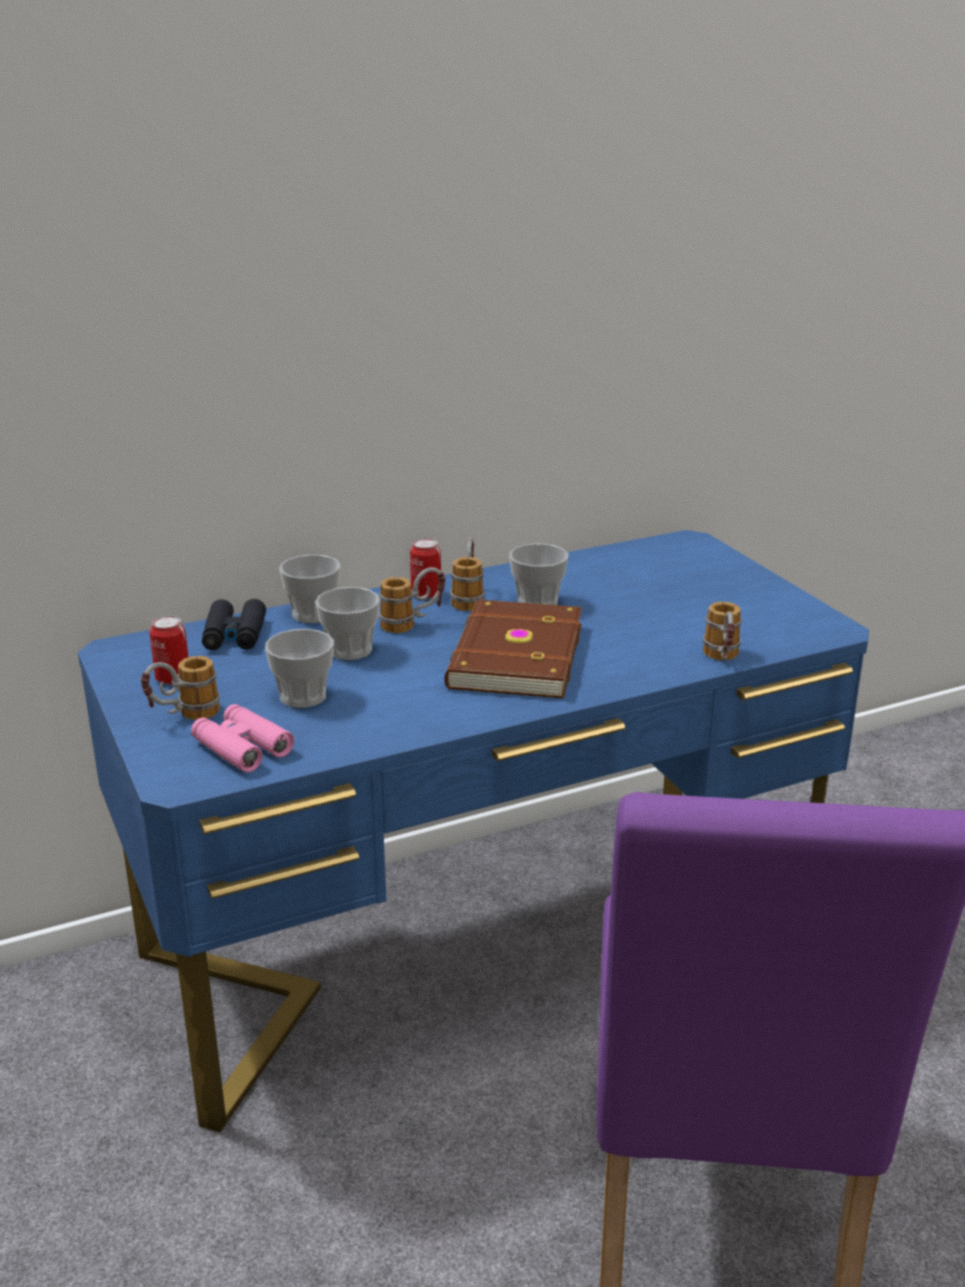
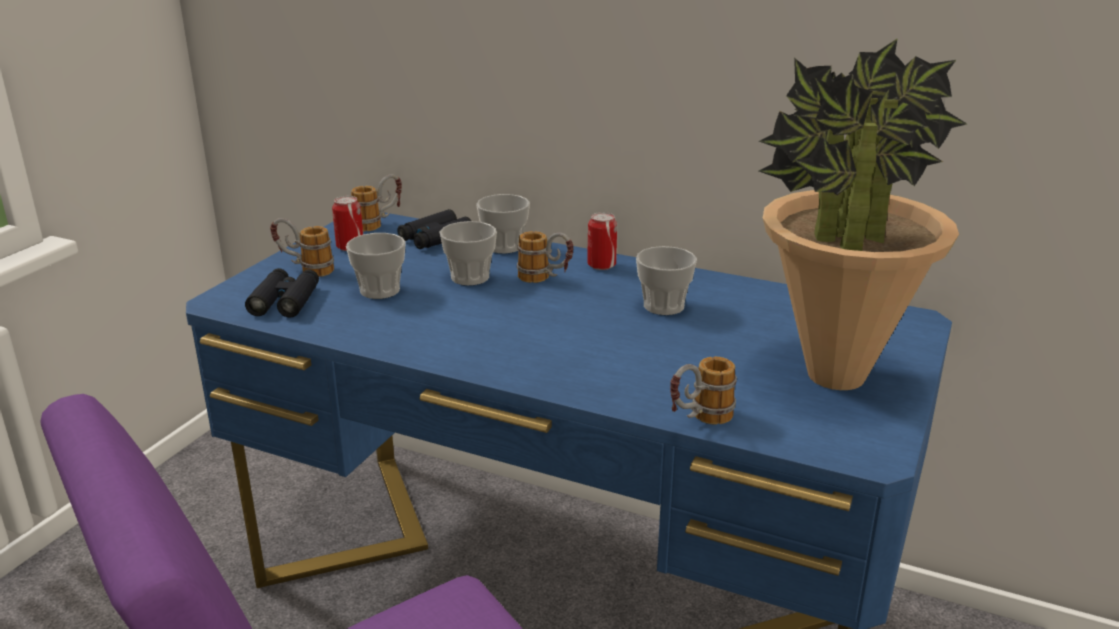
camera: 50 degrees right, 0 degrees up
(242, 747) = (285, 301): pink binoculars -> black binoculars
(468, 598) = (623, 280): mug -> mug (379, 223)
(512, 656) = (553, 332): brown book -> none
(726, 596) = (835, 376): none -> potted plant

